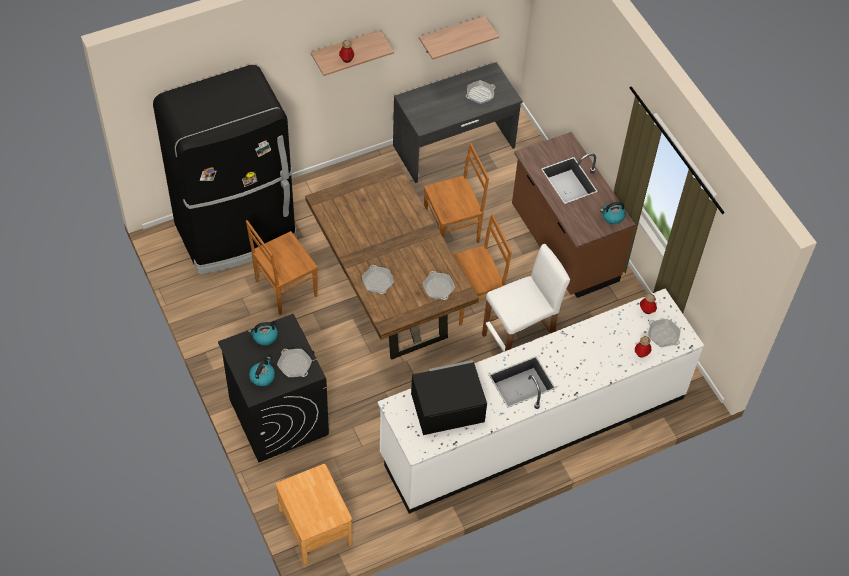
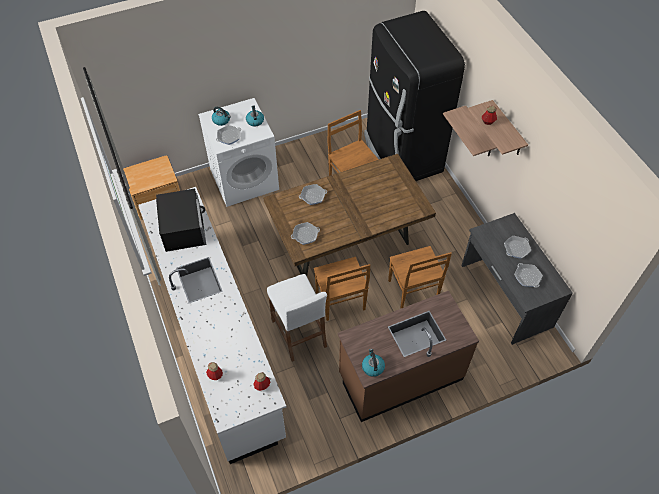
camera: 95 degrees right, 0 degrees up
(278, 416) = (244, 179): black washing machine -> white washing machine
(451, 35) = (560, 221): shelf -> shelf (479, 133)
(663, 335) = (232, 396): frying pan -> frying pan (516, 249)

